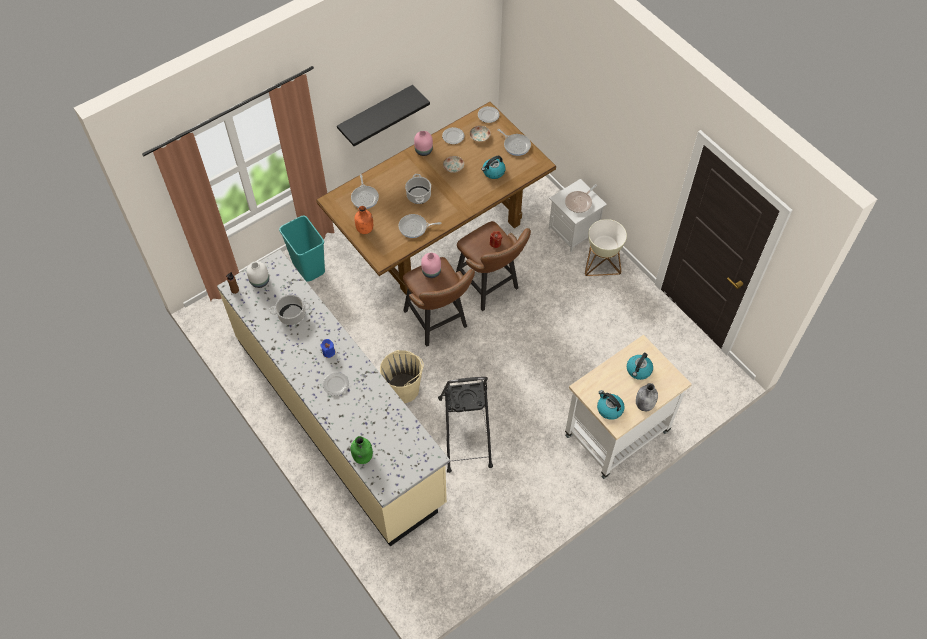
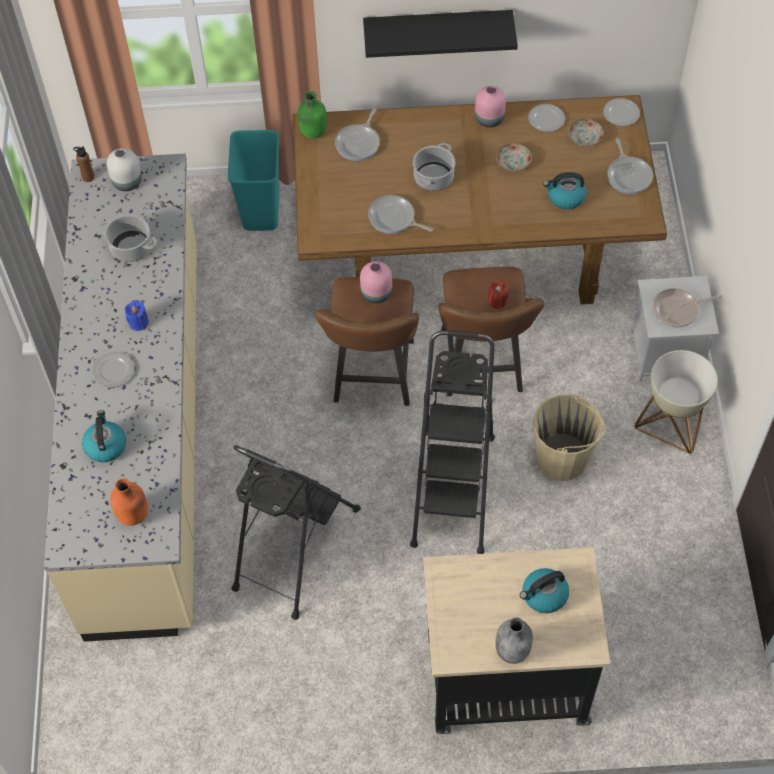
camera: 35 degrees right, 0 degrees up
(362, 457) = (71, 487): green bottle -> green bottle (313, 132)
(365, 229) = (325, 187): orange bottle -> orange bottle (133, 515)
(403, 389) = (260, 441): beige bucket -> beige bucket (562, 458)
(520, 355) = (453, 487): none -> step ladder
(609, 409) = (455, 625): kettle -> kettle (105, 445)
(616, 435) = (505, 683): white cart -> black cart

